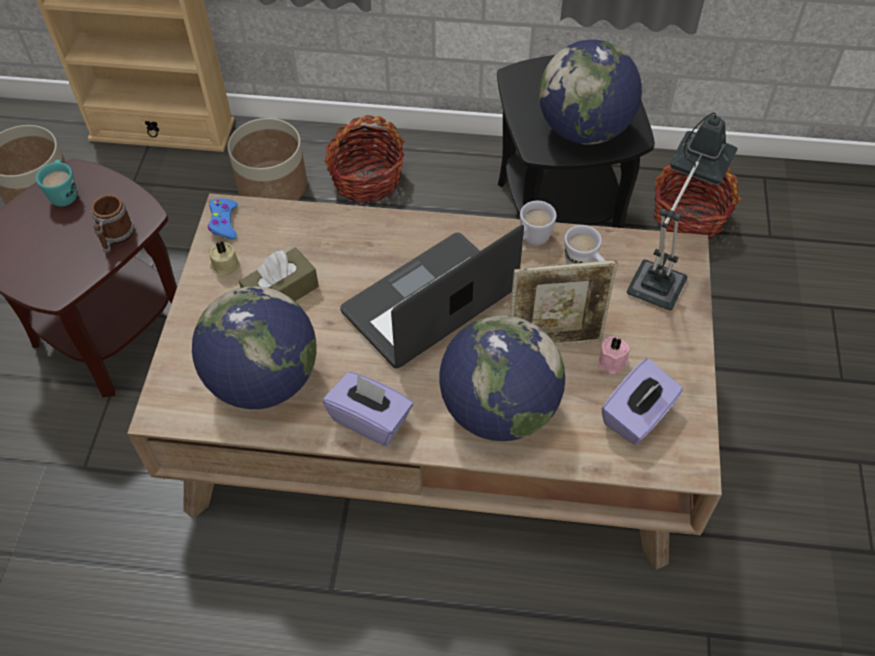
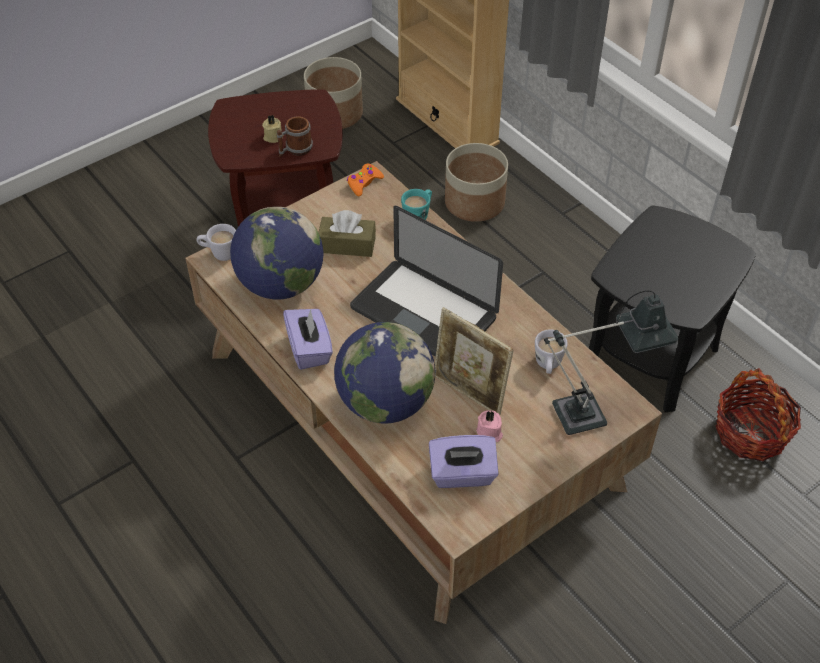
camera: 45 degrees right, 5 degrees down
(64, 193) = (298, 107): turquoise mug -> turquoise mug (418, 215)
(224, 222) = (364, 183): blue game controller -> orange game controller
(225, 266) = (335, 208): beige candle -> beige candle (273, 136)
(366, 179) = (541, 240): basket -> none
(429, 302) = (423, 313): laptop -> laptop turned 150 degrees counterclockwise
(530, 240) = (533, 325): white mug -> white mug (219, 253)
(584, 130) = (660, 284): globe -> none

